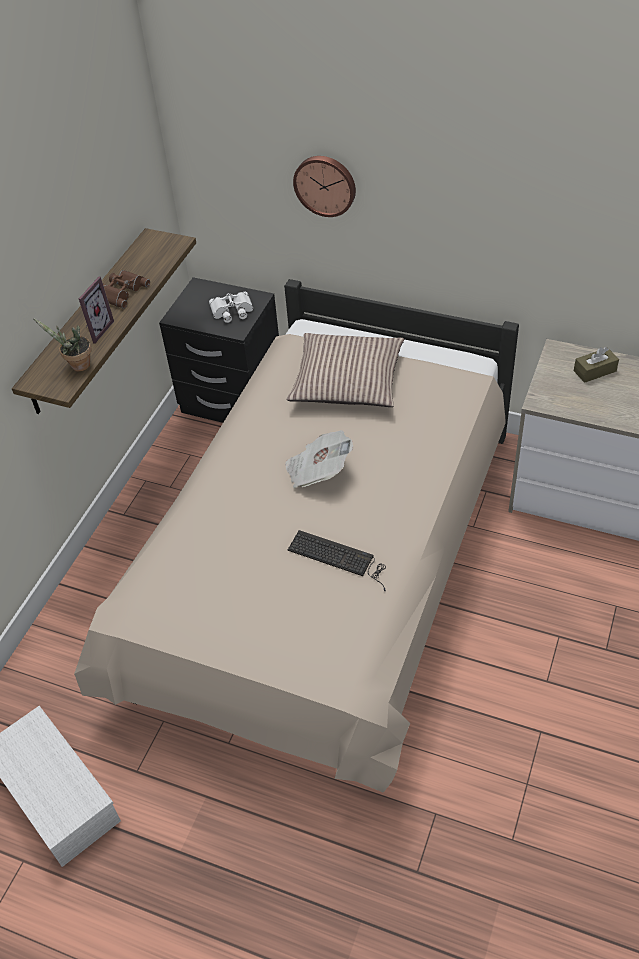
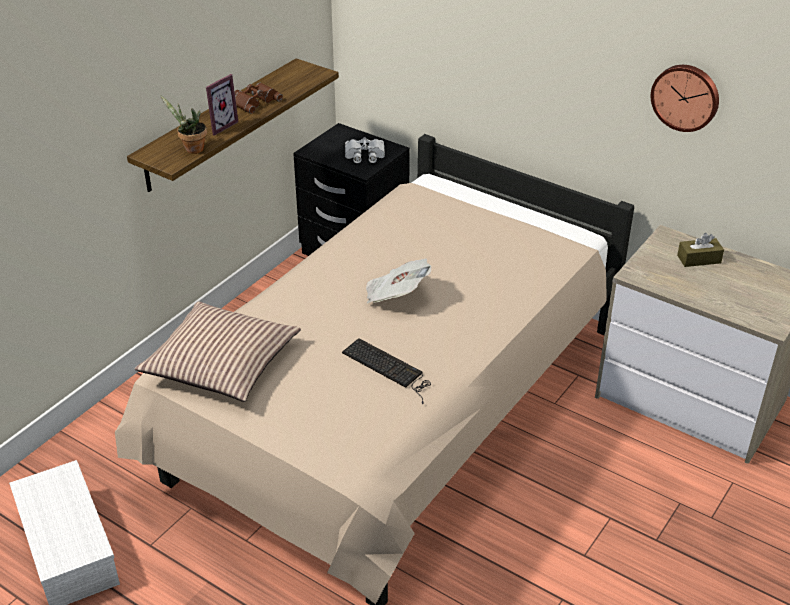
camera: 10 degrees right, 10 degrees down
(325, 184) = (468, 41): wall clock -> wall clock (686, 97)
(347, 381) = (452, 228): pillow -> pillow (221, 363)

